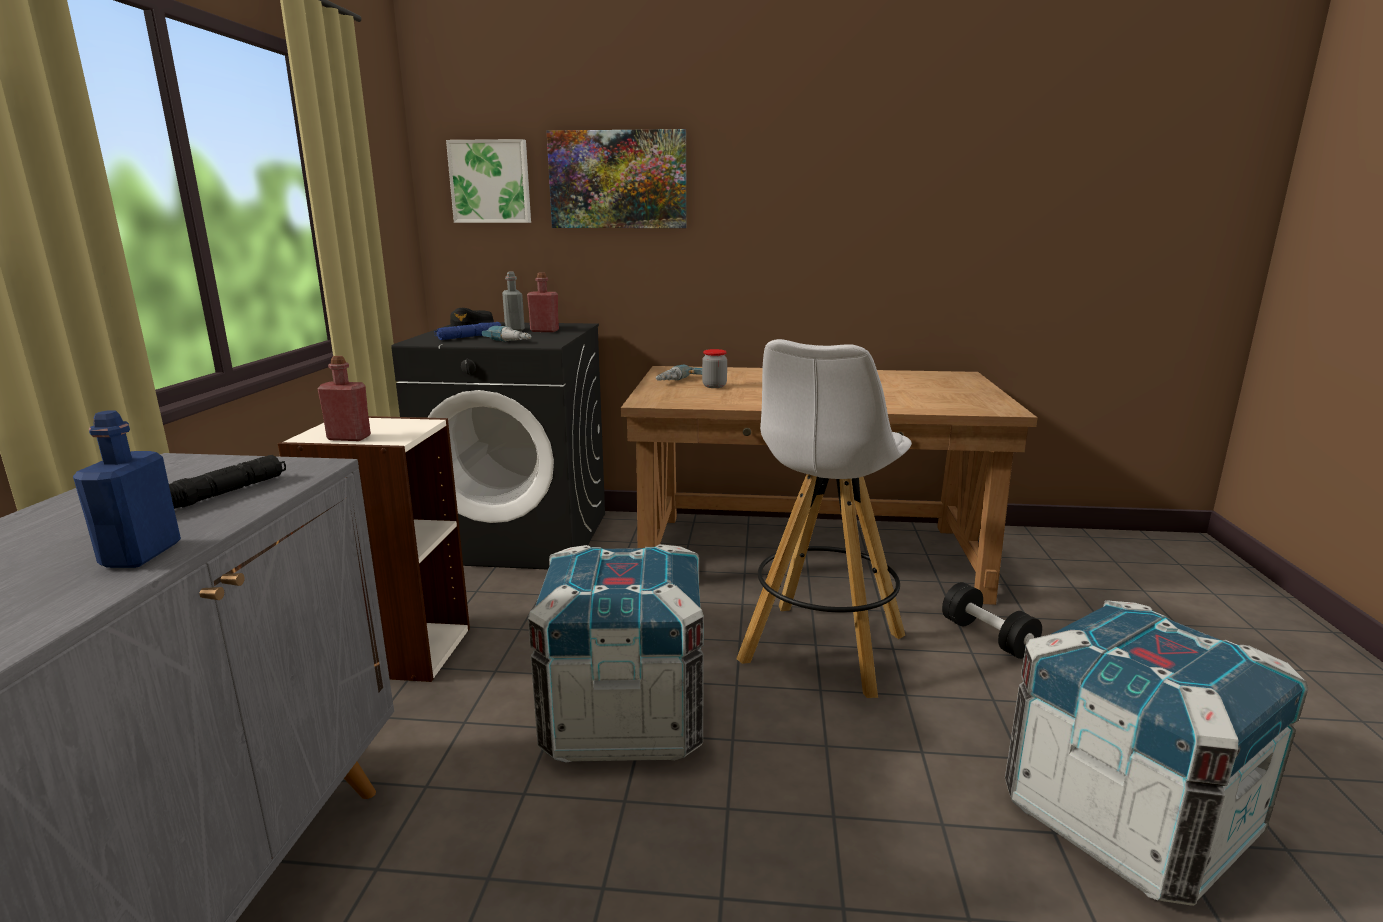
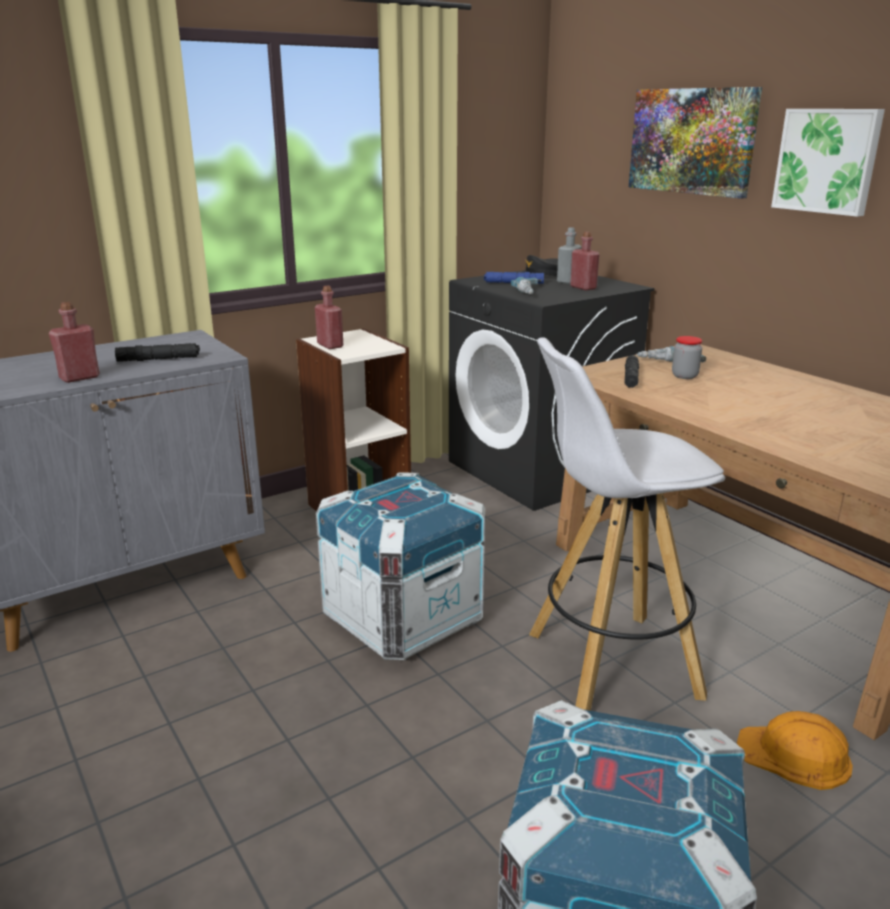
camera: 50 degrees right, 5 degrees up
(141, 554) = (79, 377): blue bottle -> red bottle
(491, 182) = (594, 138): picture -> picture (827, 161)
(685, 396) = (631, 377): none -> black flashlight
(987, 637) = (794, 755): black dumbbell -> orange hard hat

